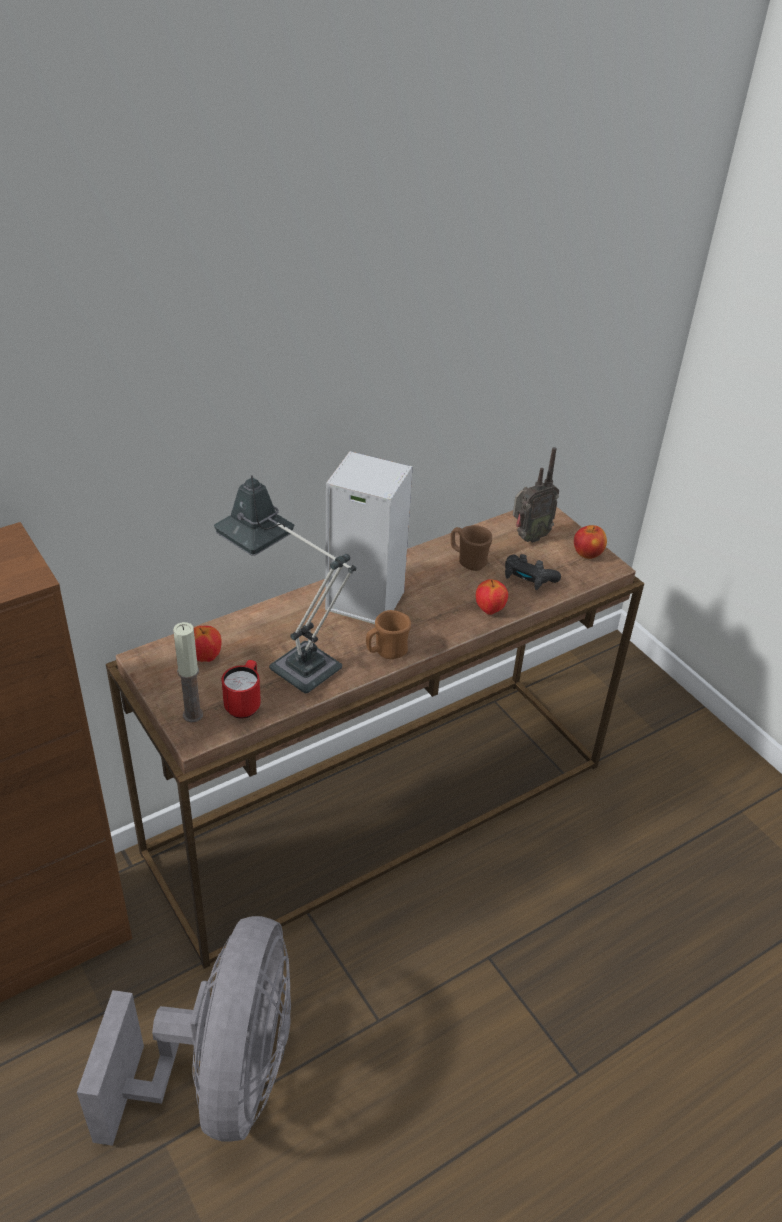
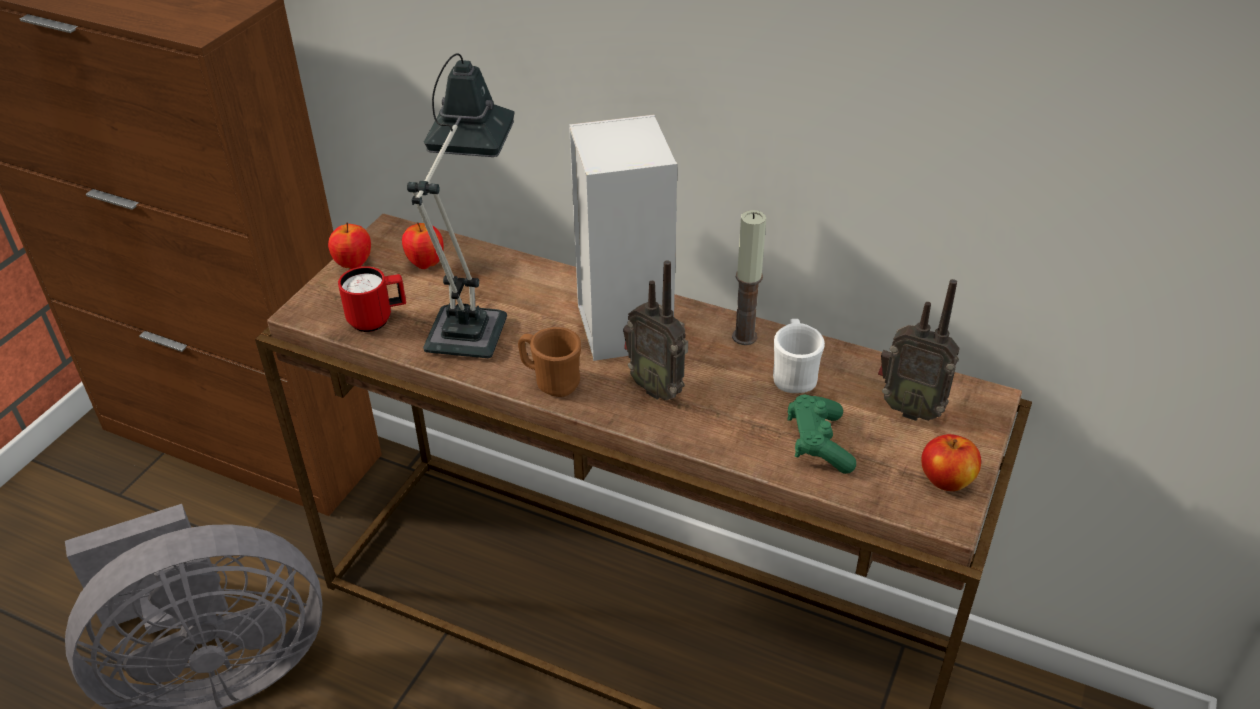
camera: 60 degrees right, 0 degrees up
(193, 715) = (335, 295): candle -> candle (744, 337)
(432, 613) = (658, 387): none -> radio
(468, 561) = (793, 375): brown mug -> white mug
(489, 610) = (716, 434): apple -> apple (354, 265)
(528, 579) = (818, 444): black game controller -> green game controller

